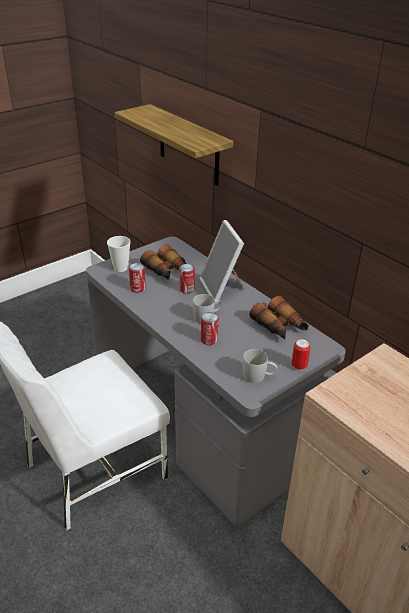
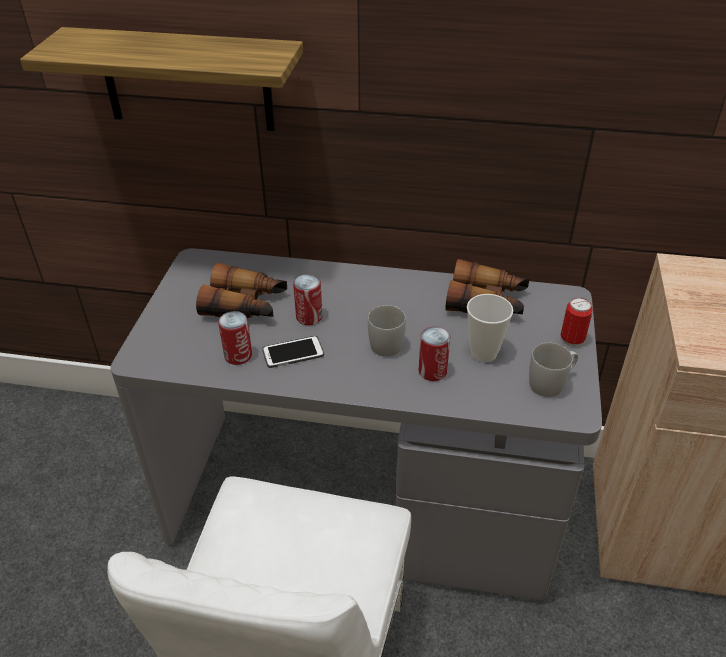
camera: 40 degrees left, 5 degrees up
(120, 268) = (169, 339): cup -> cup (483, 353)
(160, 299) = (293, 353): none -> phone
(222, 289) = (354, 290): picture frame -> none

